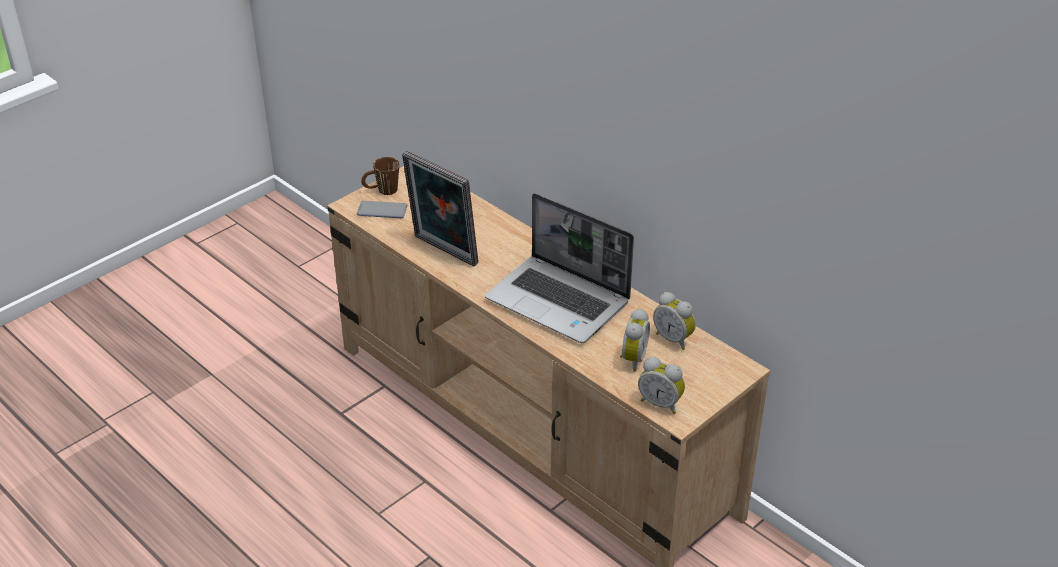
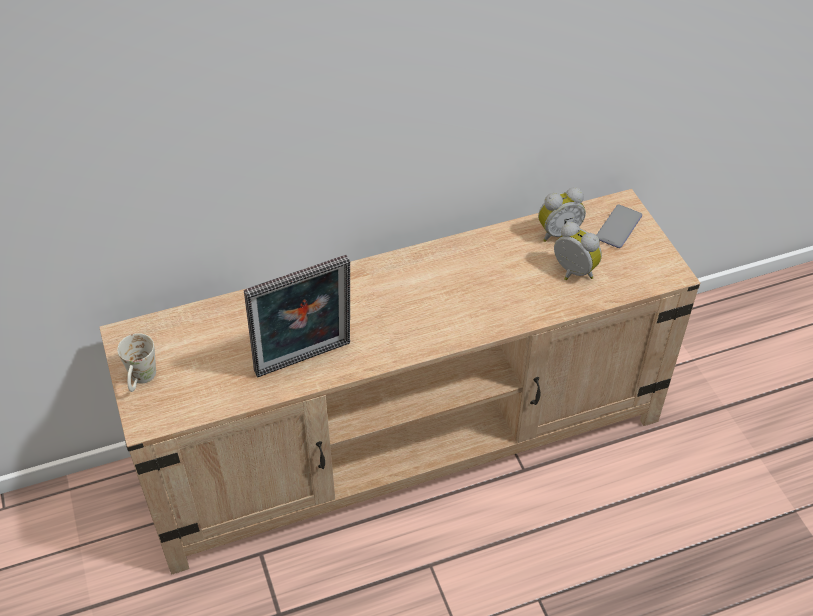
camera: 65 degrees left, 10 degrees up
(381, 191) = (141, 380): brown mug -> white mug
(382, 211) = (182, 393): phone -> phone (618, 227)
(560, 301) = (453, 293): laptop -> none
(661, 403) = (645, 277): alarm clock -> none

